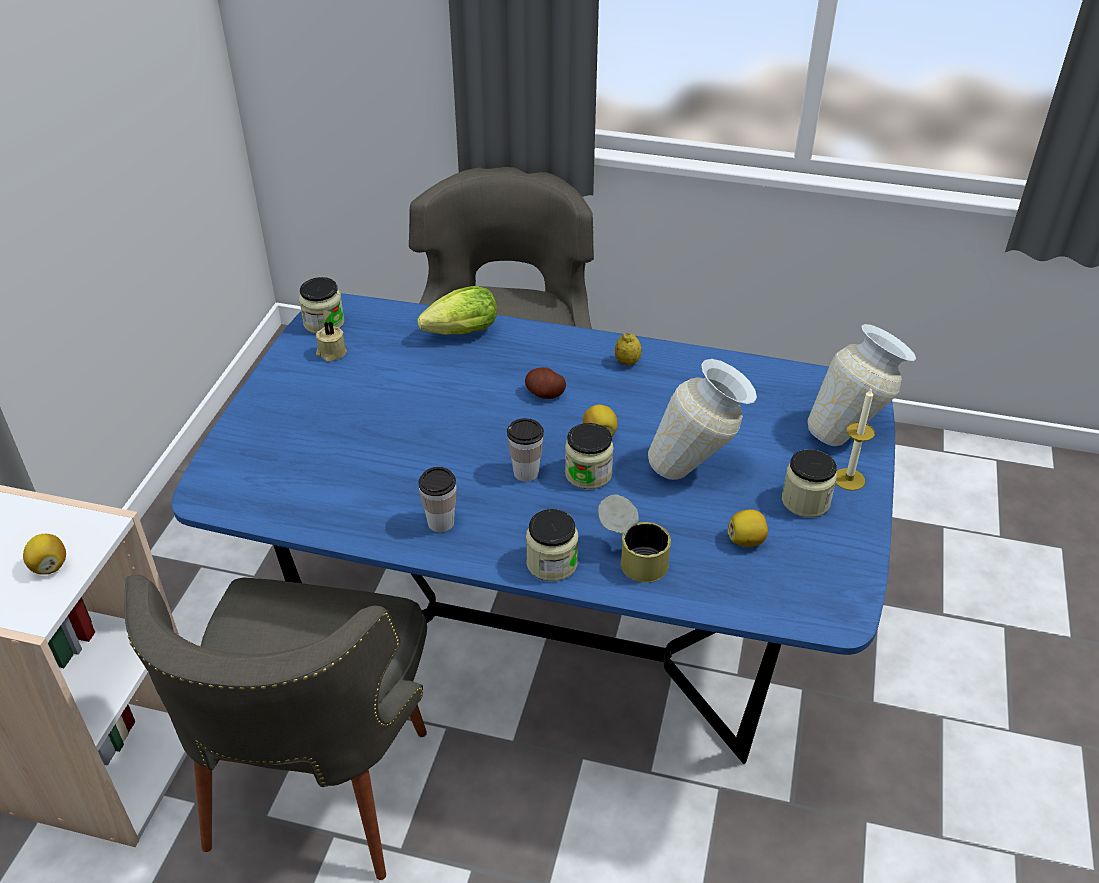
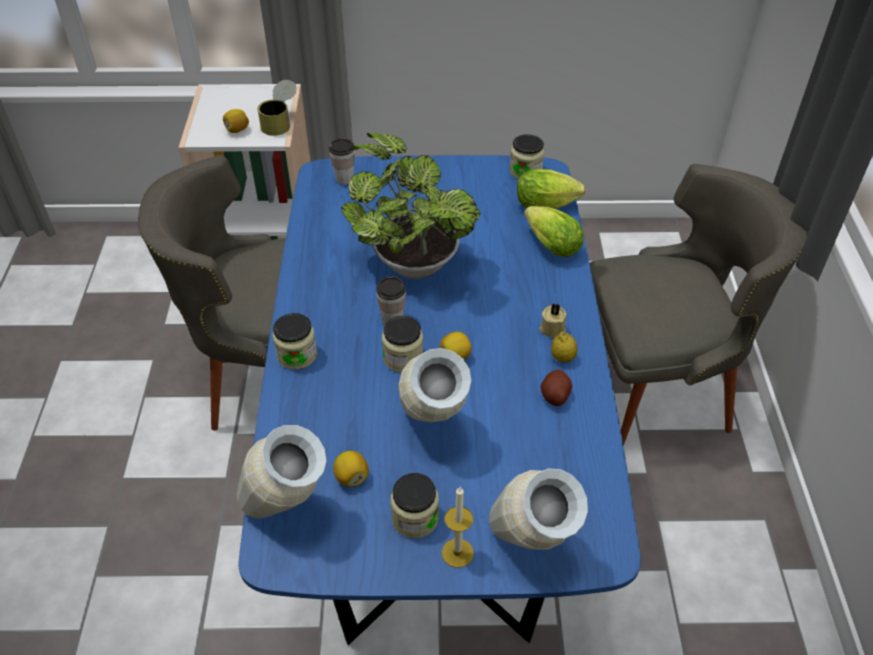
camera: 75 degrees right, 5 degrees up
(331, 353) = (491, 184): beige candle -> beige candle (552, 328)
(394, 319) = (549, 205): none -> lettuce
(433, 441) = (411, 261): none -> potted plant
(440, 523) = (324, 286): cup -> cup (344, 179)
(545, 394) = (494, 312): potato -> potato (555, 395)
(632, 556) = (314, 402): can -> can (280, 122)
(786, 598) = (288, 514): none -> vase

